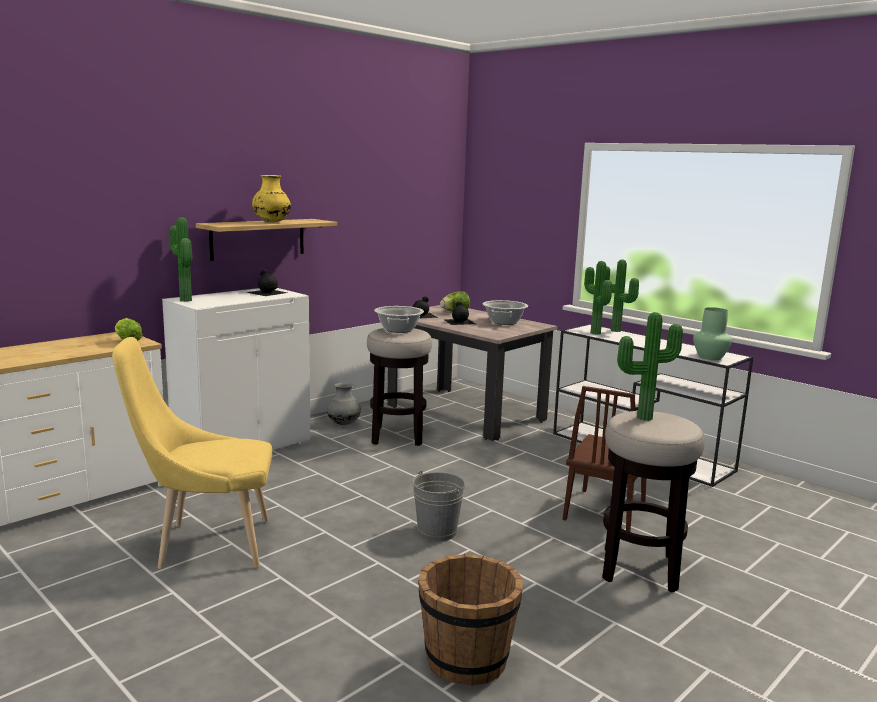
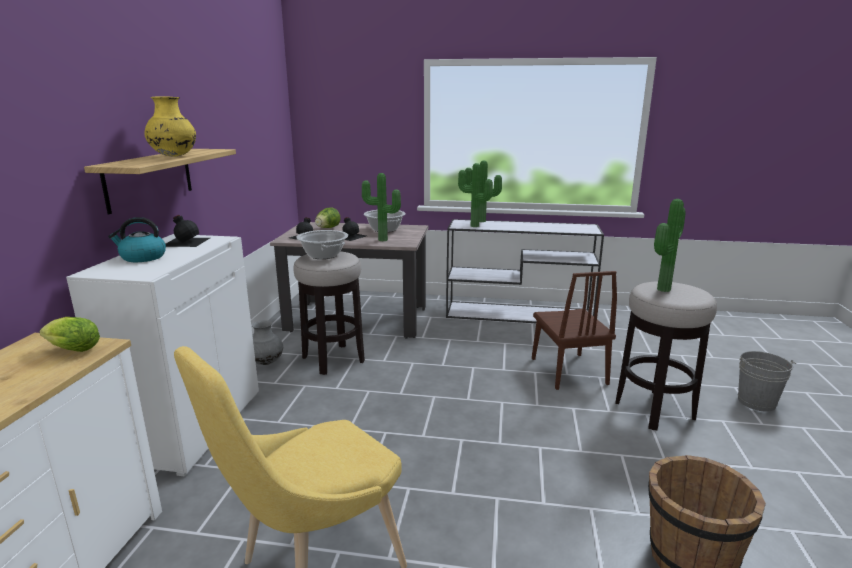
camera: 35 degrees left, 5 degrees up
(183, 300) = (105, 273): potted plant -> potted plant (382, 240)
(221, 296) = (142, 257): none -> kettle
(437, 531) = (494, 441): grey bucket -> grey bucket (756, 402)
(710, 357) = (579, 230): green vase -> none

